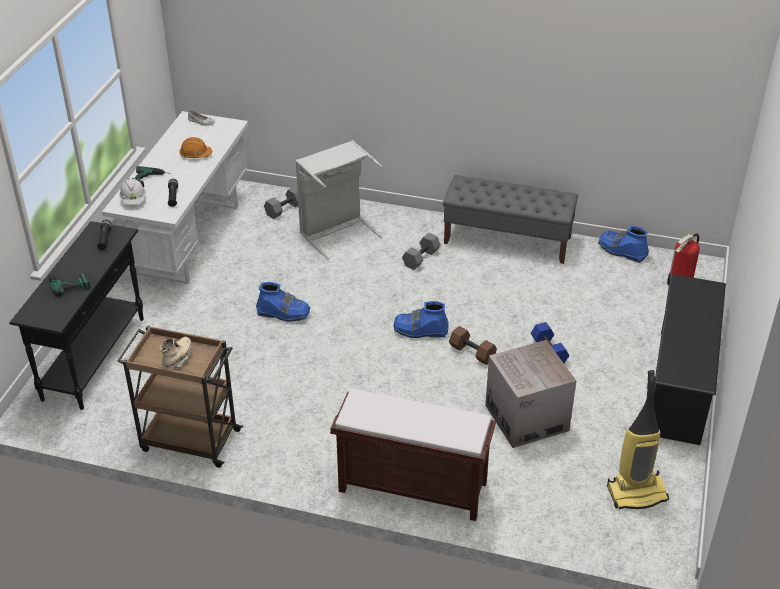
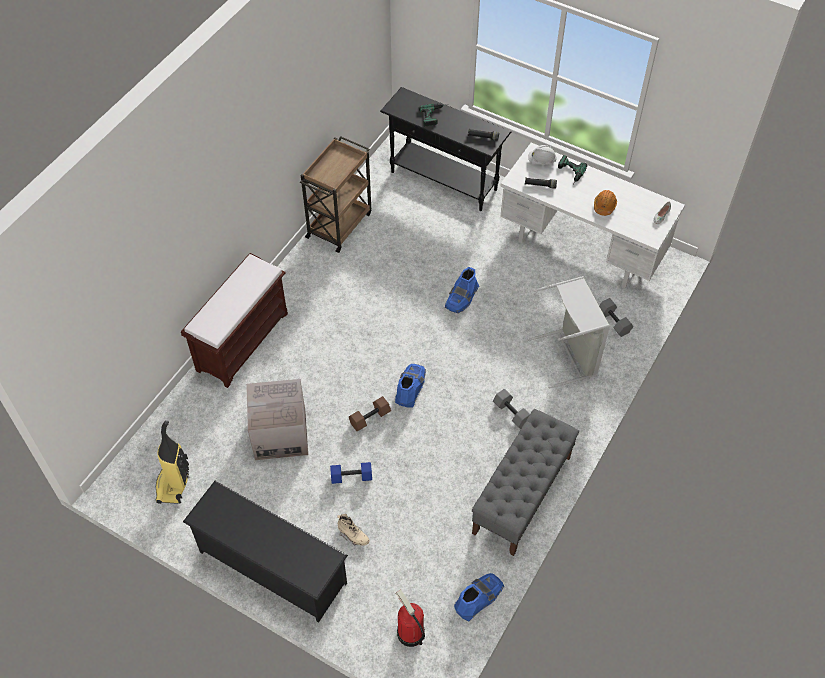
camera: 105 degrees right, 15 degrees up
(177, 359) = (331, 167): beige boot -> beige boot (353, 535)

